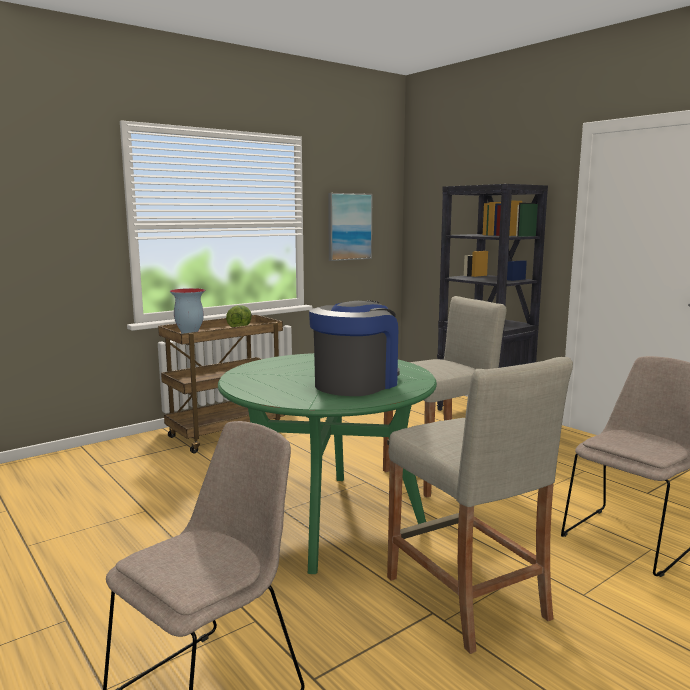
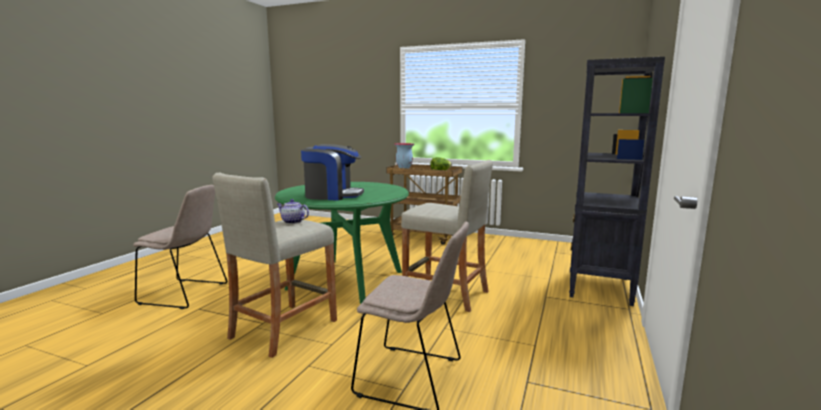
camera: 60 degrees right, 0 degrees up
(349, 226) = (569, 108): picture -> none
(446, 428) = (292, 221): none -> teapot

